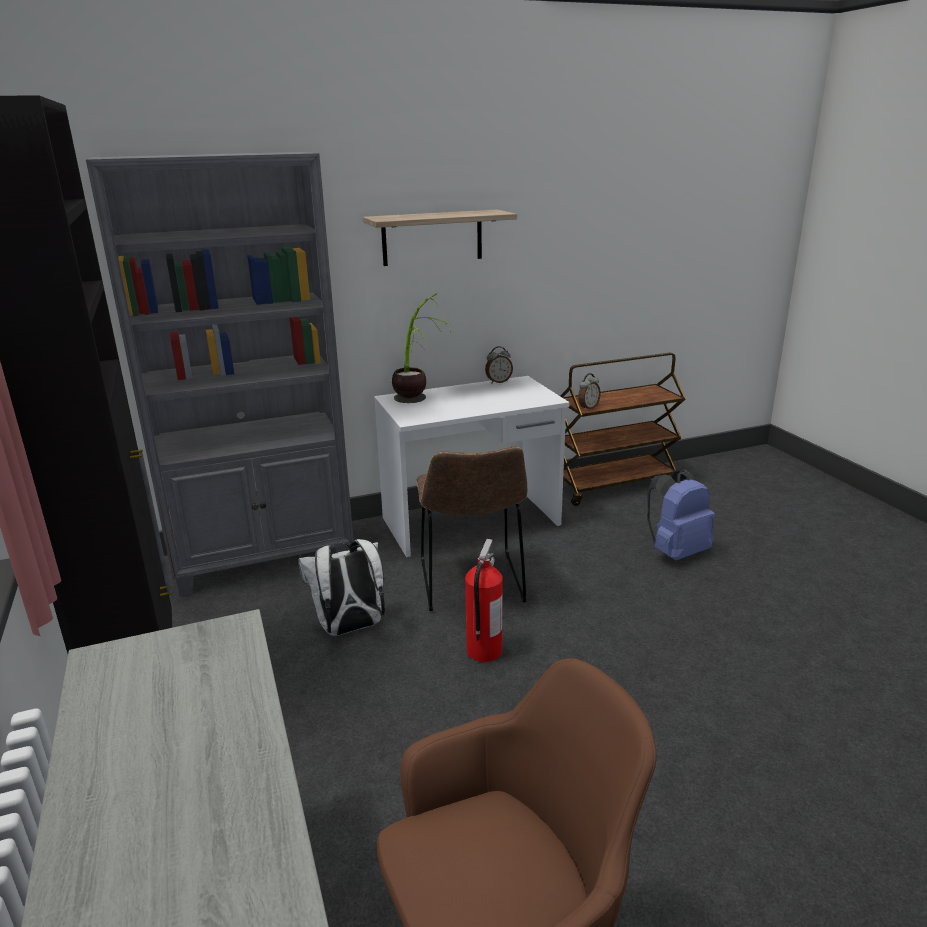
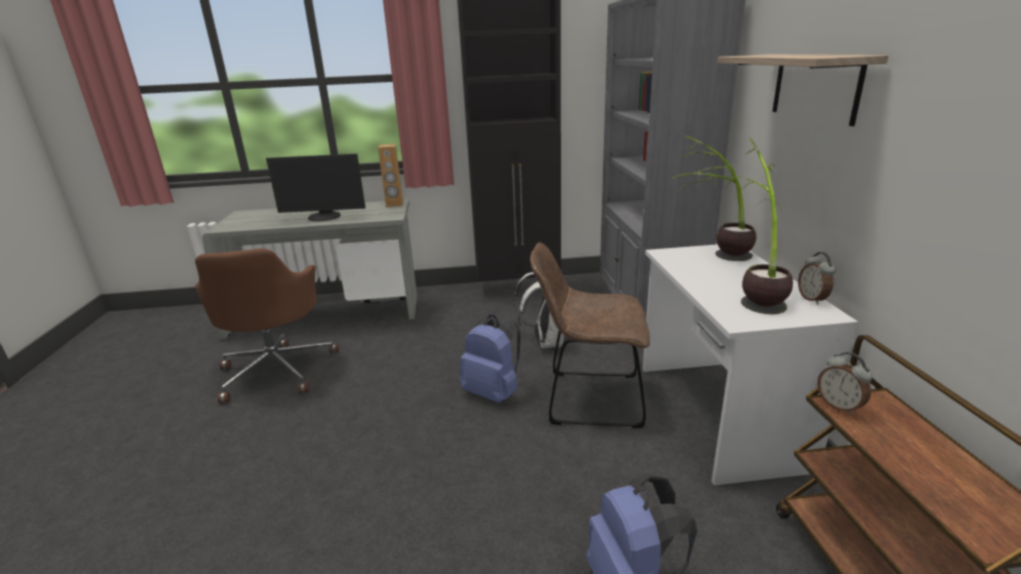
camera: 105 degrees right, 0 degrees up
(120, 656) = (394, 204): none -> brown speaker
(213, 750) = (324, 217): none -> monitor
(483, 651) = (494, 392): fire extinguisher -> blue backpack
(495, 394) = (754, 293): none -> potted plant

